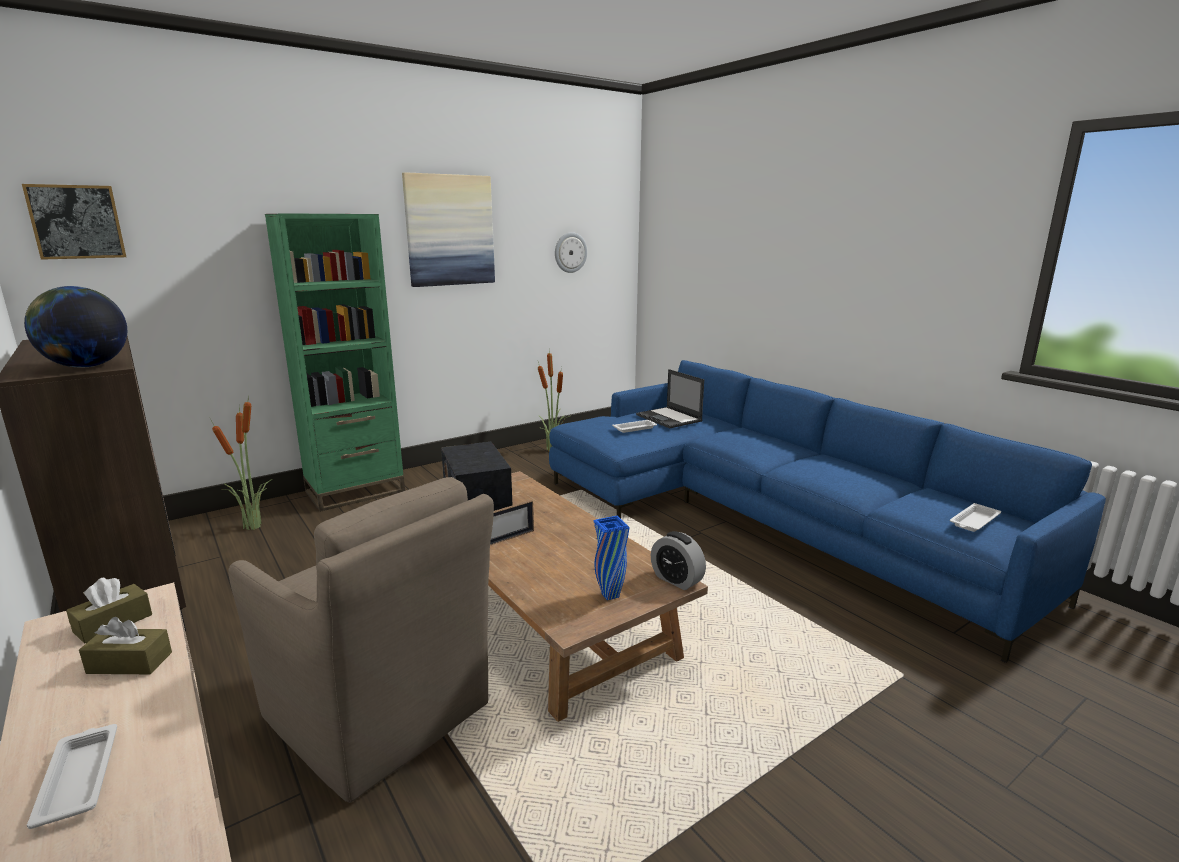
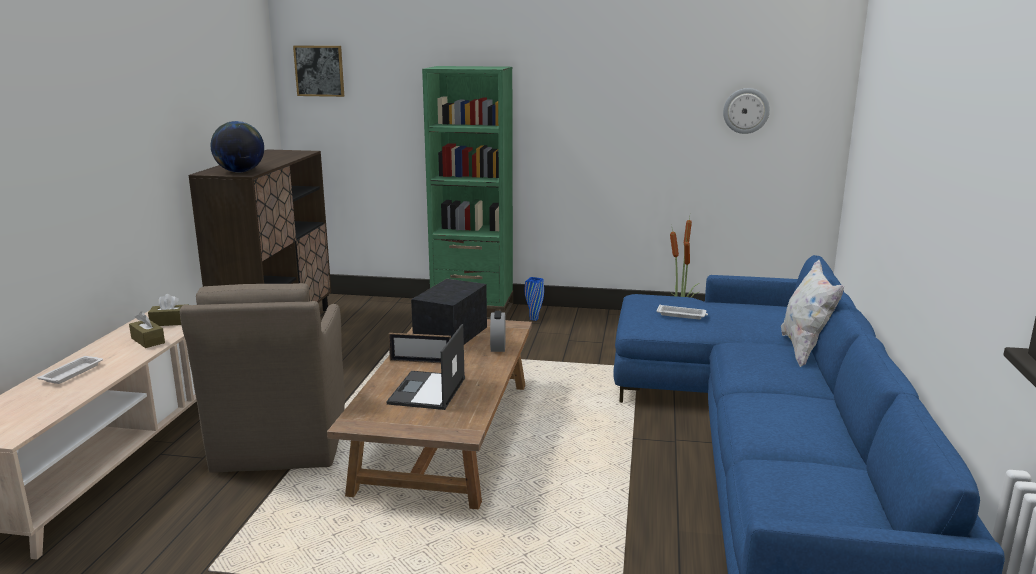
camera: 45 degrees right, 0 degrees up
(254, 527) = (382, 314): potted plant -> none
(449, 230) = (599, 83): picture -> none
(610, 595) = (409, 419): blue vase -> blue vase (534, 319)
(669, 418) = (740, 316): laptop -> laptop (427, 391)
(676, 580) = (467, 431): alarm clock -> alarm clock (498, 346)
(746, 429) = (805, 350): none -> white pillow
(974, 521) = (806, 508): white tray -> none

